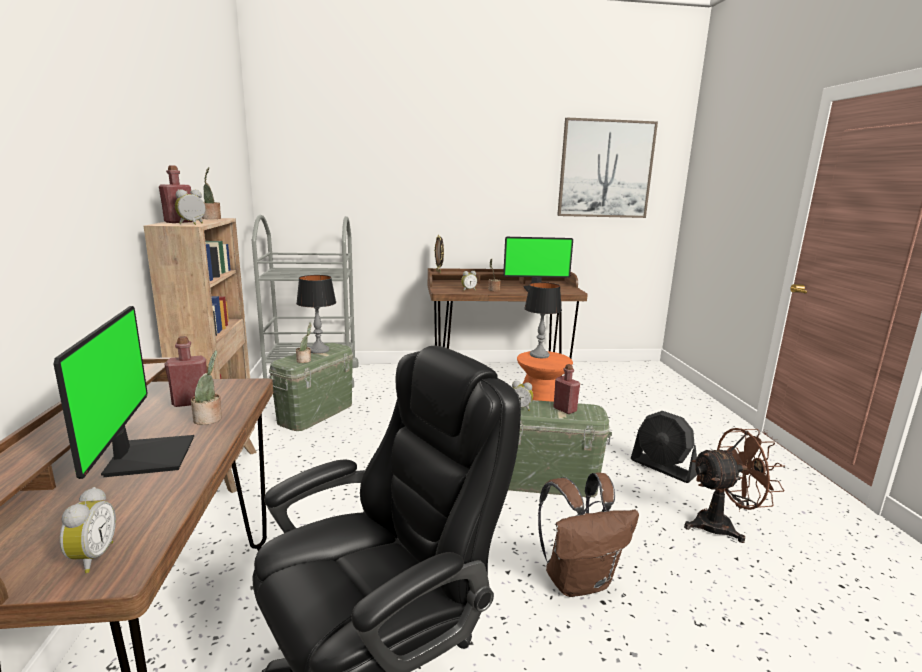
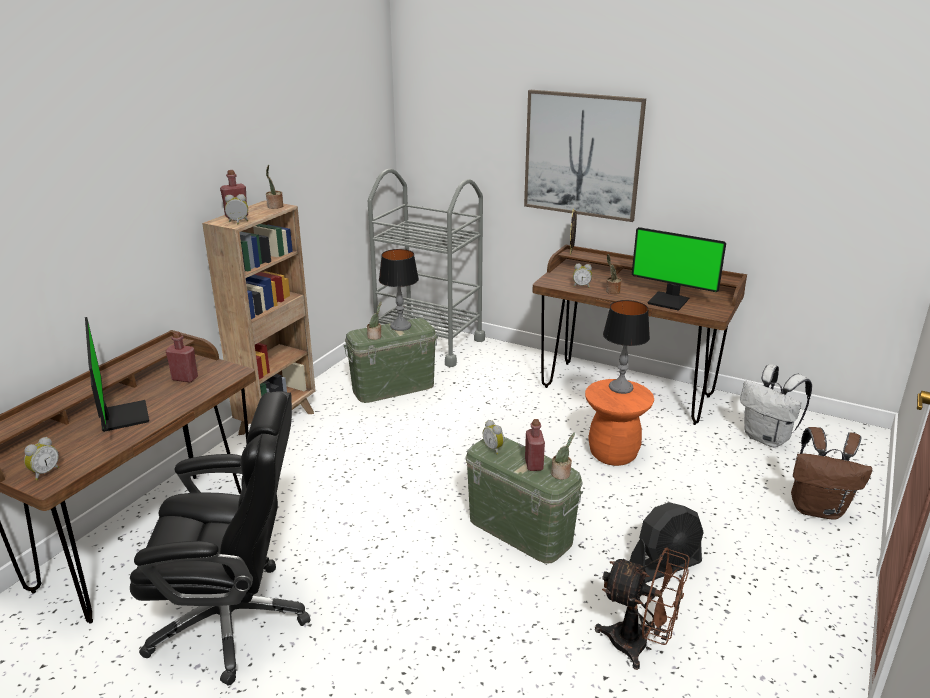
camera: 35 degrees right, 10 degrees up
(146, 456) = (121, 417): monitor -> monitor turned 45 degrees counterclockwise
(209, 419) = (179, 397): potted plant -> potted plant (562, 474)
(578, 580) = (436, 623): brown backpack -> brown backpack (818, 509)
(605, 169) = (822, 141): picture -> picture (582, 155)
(612, 379) = (768, 438): none -> white backpack
(663, 468) = (665, 565): black fan -> black fan turned 105 degrees counterclockwise

